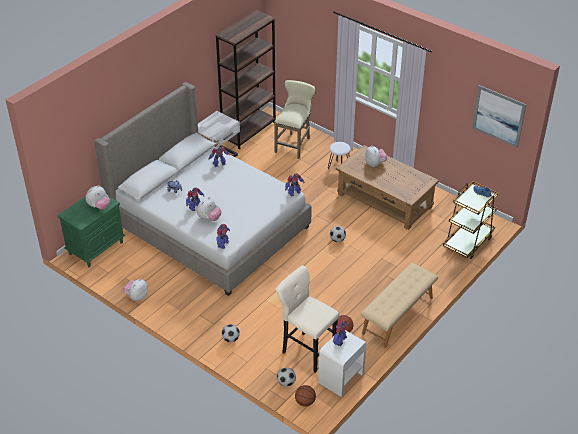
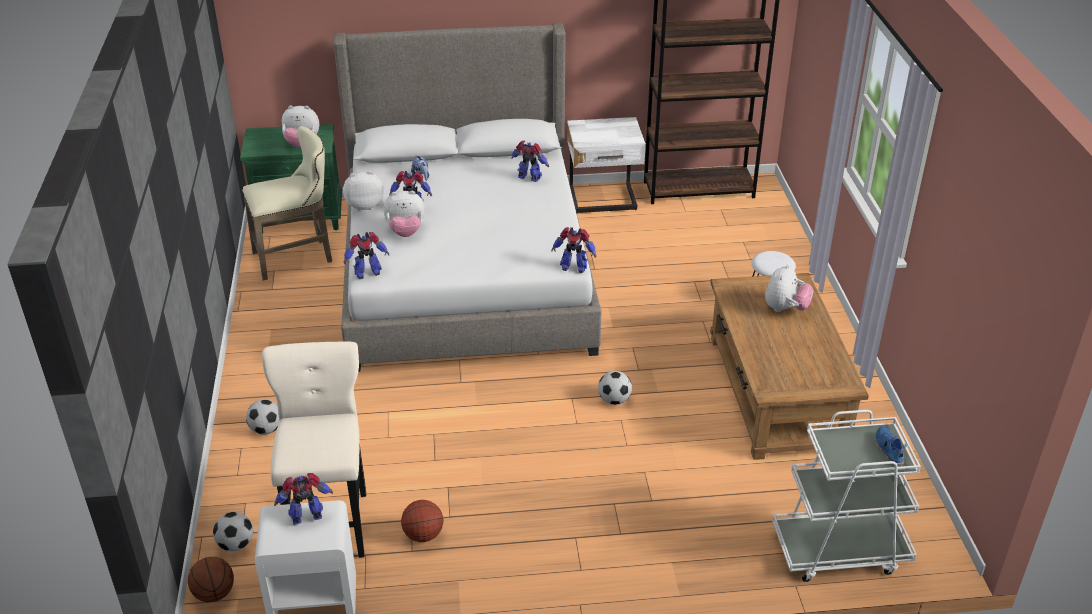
camera: 45 degrees right, 5 degrees down
(136, 296) = (250, 300): plush toy -> plush toy (364, 205)
(294, 144) = (742, 239): beige stool -> beige stool (297, 258)
(398, 315) = (540, 578): beige bench -> none
(468, 242) = (839, 550): brown cart -> white cart
(498, 116) = (1012, 293): picture -> none

